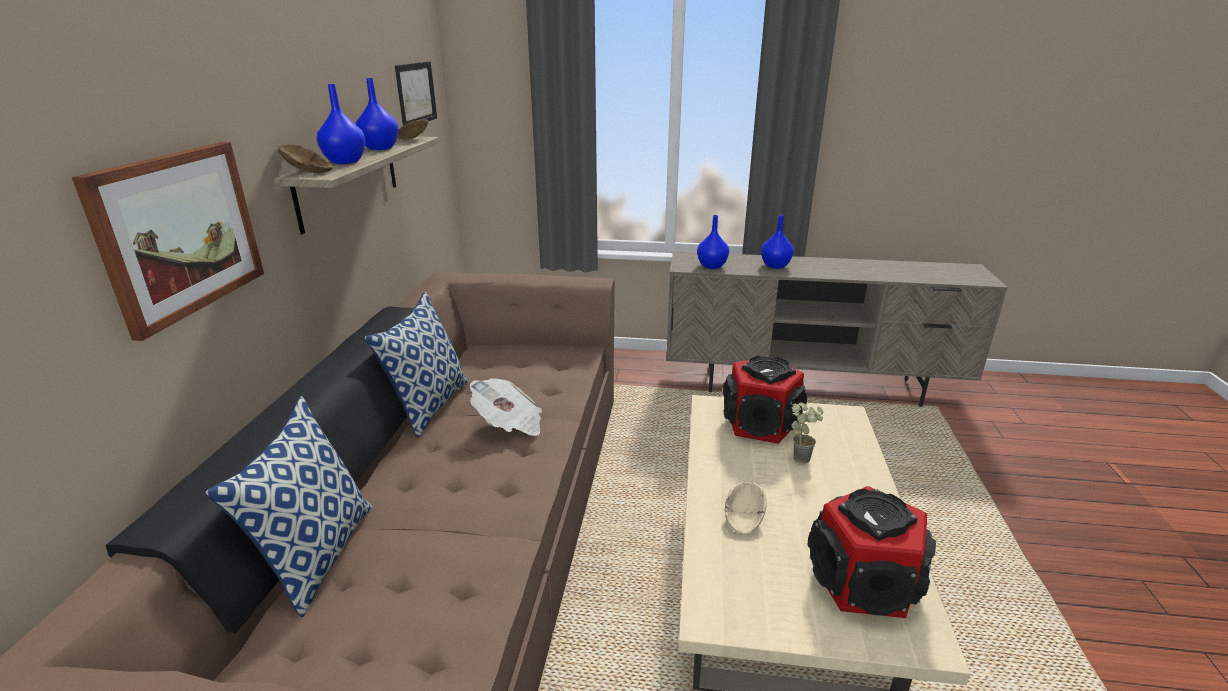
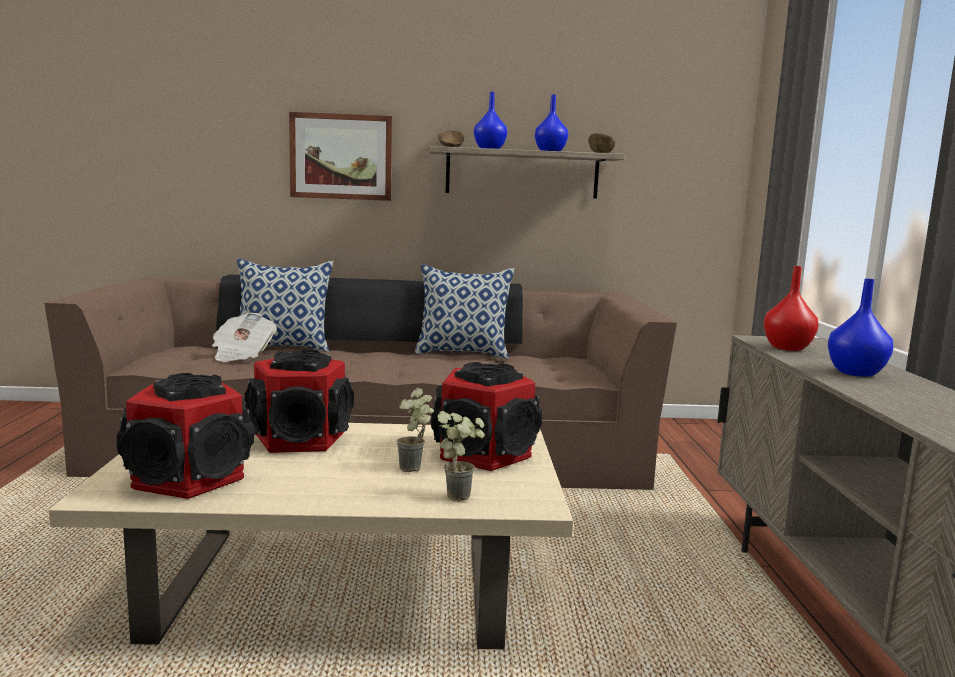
camera: 80 degrees right, 15 degrees down
(416, 93) = (674, 126): picture -> none
(509, 423) = (433, 365): newspaper -> newspaper (242, 355)
(711, 266) = (788, 348): blue vase -> red vase
(742, 519) = (299, 439): beige bowl -> speaker
(842, 440) = (461, 494): none -> potted plant

